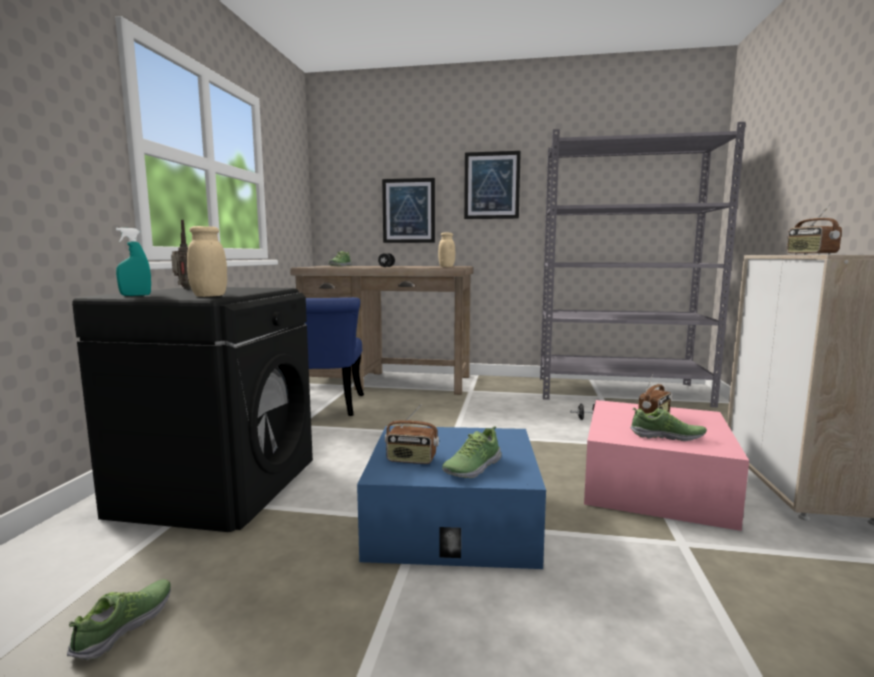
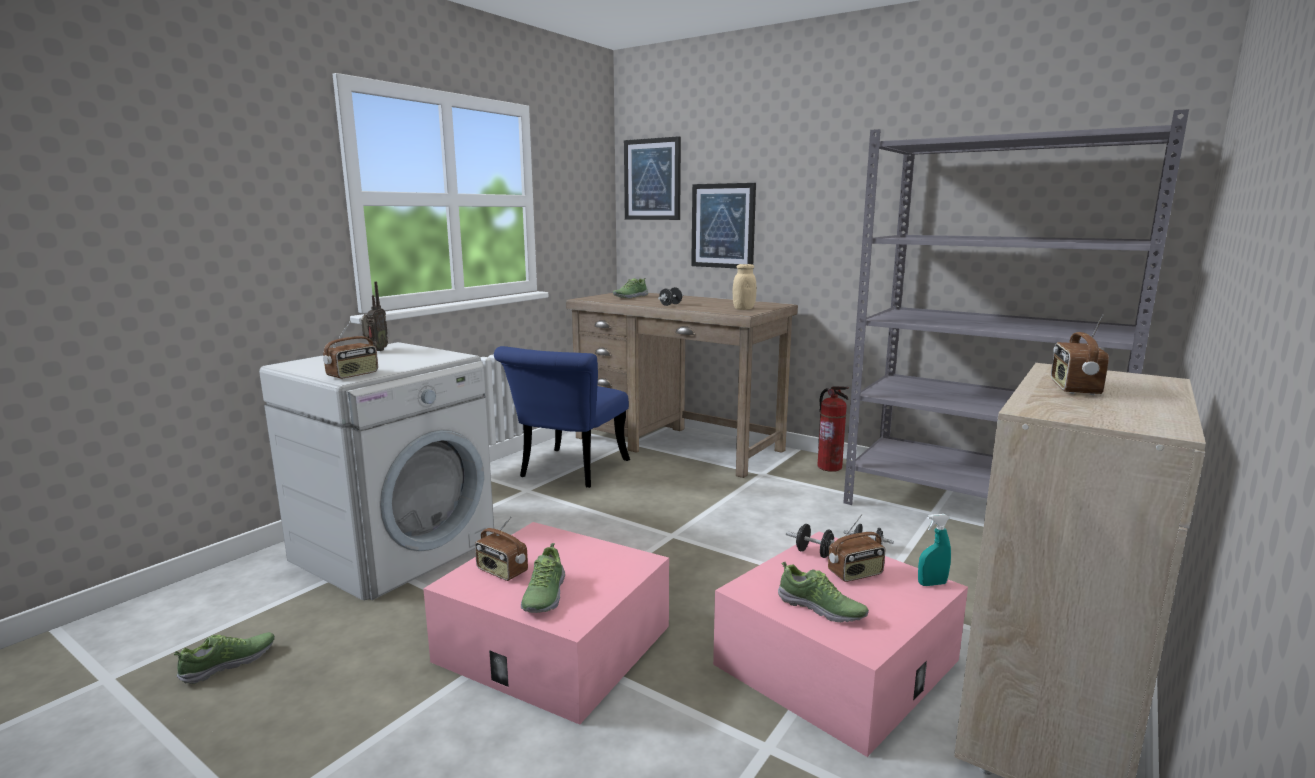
camera: 25 degrees right, 5 degrees up
(135, 295) = (306, 366): turquoise spray bottle -> turquoise spray bottle (932, 584)
(209, 296) = (353, 375): beige jar -> radio
(223, 485) = (400, 549): black washing machine -> white washing machine
(452, 520) = (554, 643): blue storage box -> pink storage box
(472, 467) = (543, 595): shoe -> shoe turned 60 degrees counterclockwise
(492, 185) = (829, 193): picture -> picture (652, 179)
(509, 382) = (830, 467): none -> fire extinguisher
(613, 410) = (814, 553): none -> black dumbbell

